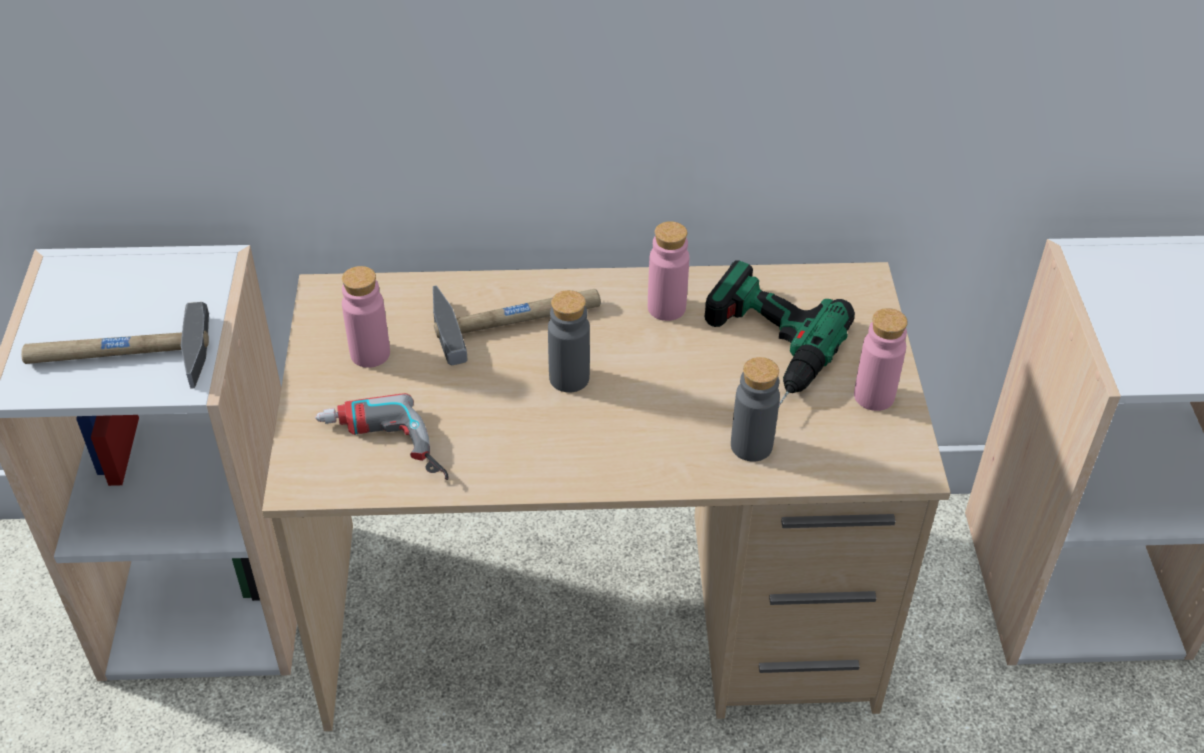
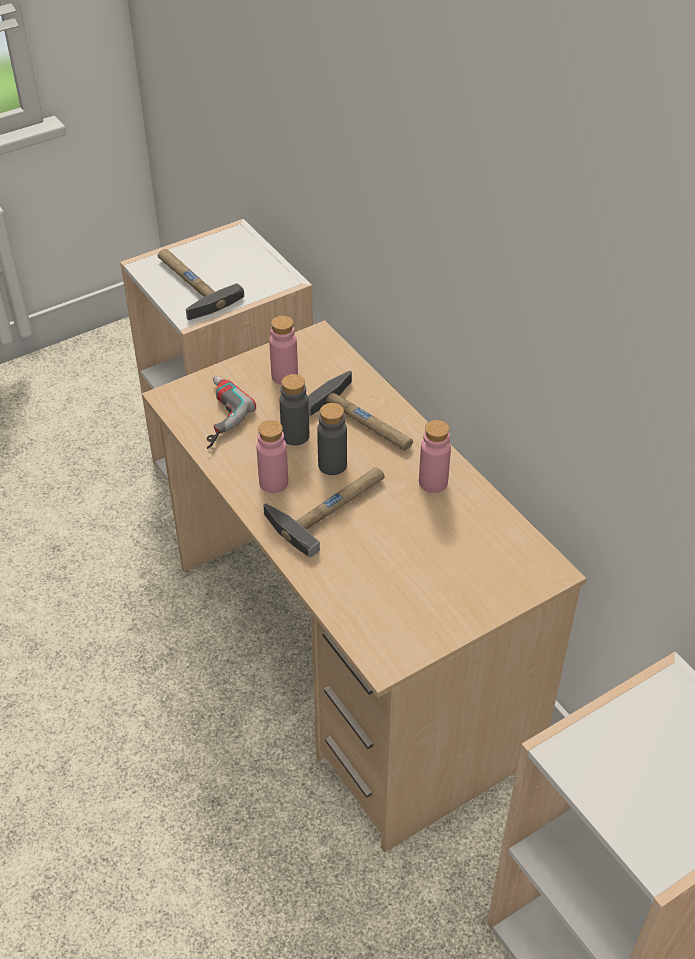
camera: 60 degrees right, 0 degrees up
(637, 409) = (331, 506): none -> hammer
(751, 446) = (341, 572): grey bottle -> grey bottle (295, 436)
(761, 351) = (432, 544): power drill -> none
(874, 396) = (437, 618): pink bottle -> pink bottle (273, 483)

